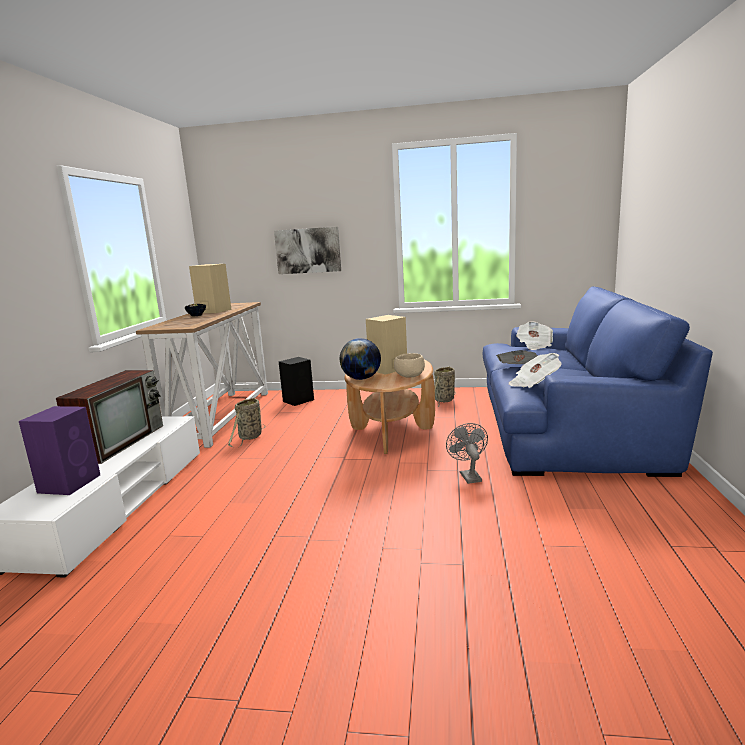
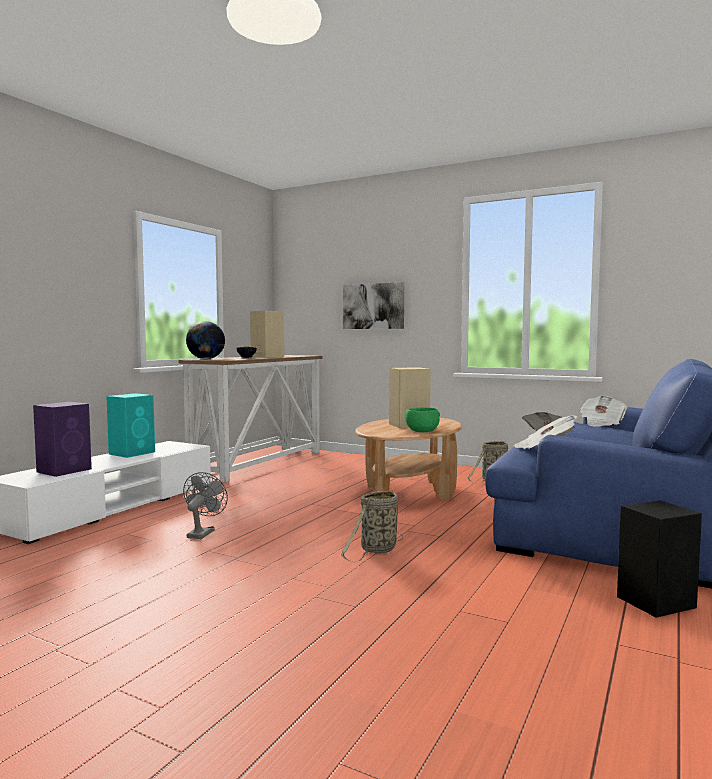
camera: 20 degrees right, 10 degrees down
(121, 441) = (133, 453): television -> turquoise speaker
(249, 437) = (266, 481): basket -> basket (377, 550)
(299, 400) = (342, 461): black speaker -> black speaker (657, 602)
(361, 378) = (371, 428): globe -> globe (206, 359)
(409, 375) = (421, 431): beige bowl -> green bowl
(468, 475) = (446, 542): grey fan -> grey fan (202, 533)

